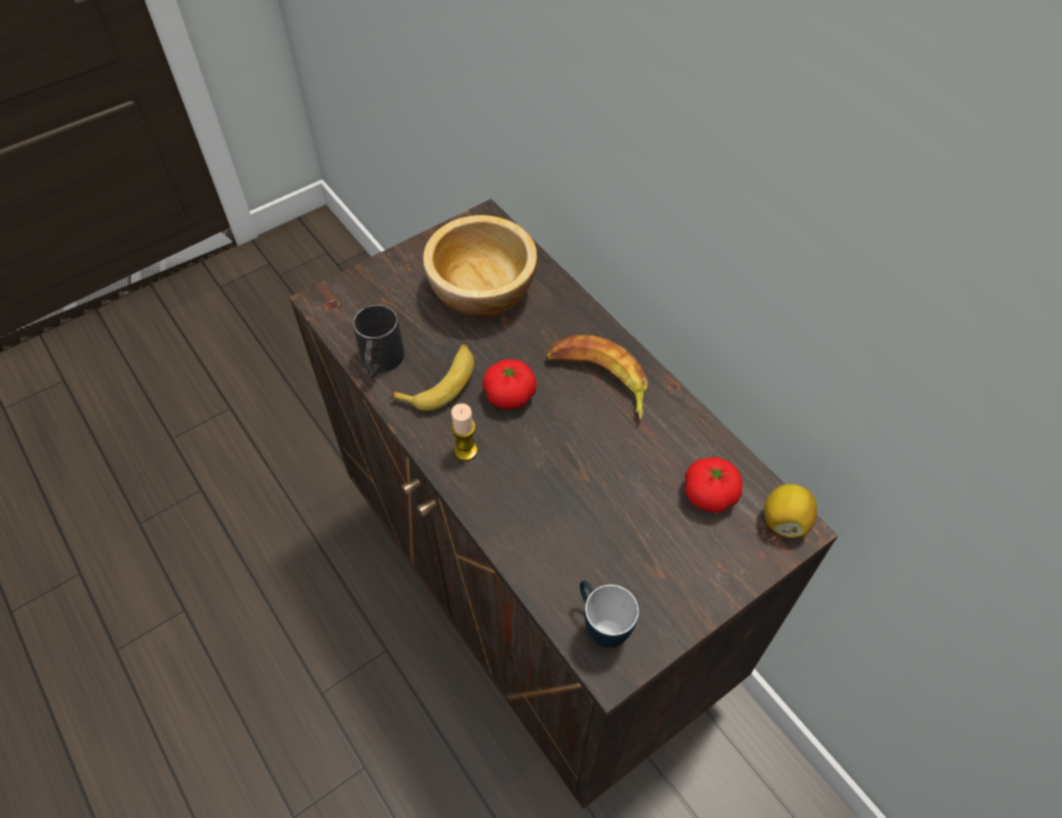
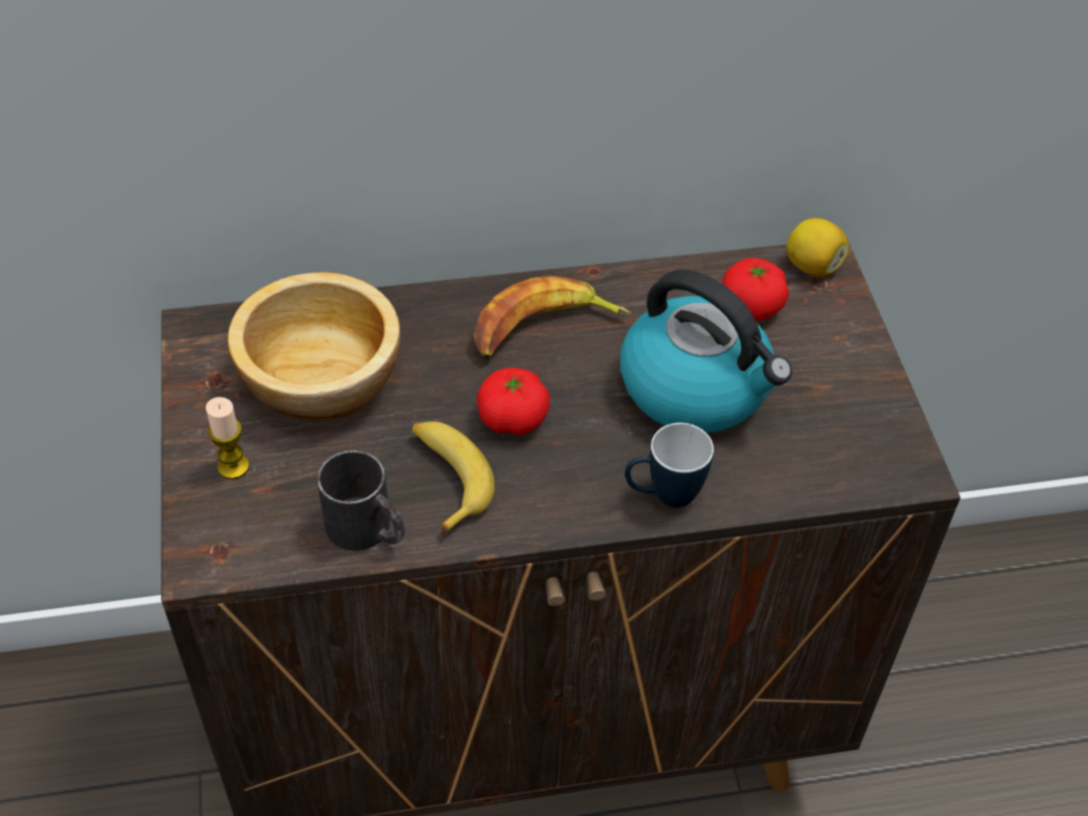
camera: 65 degrees left, 5 degrees down
(465, 451) = (569, 492): candle -> candle (233, 466)
(600, 626) = (862, 461): mug -> mug (663, 496)
(603, 490) = (697, 388): none -> kettle

